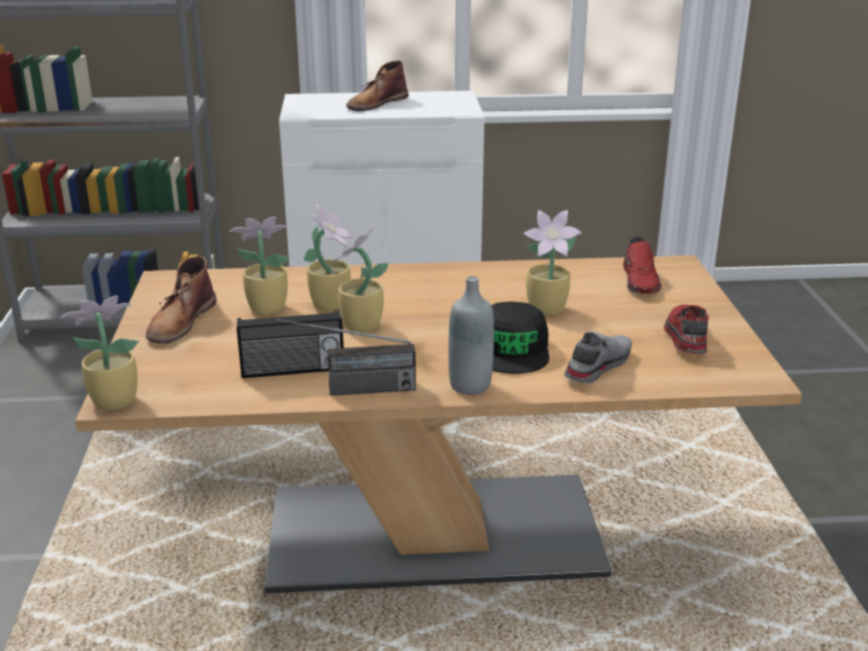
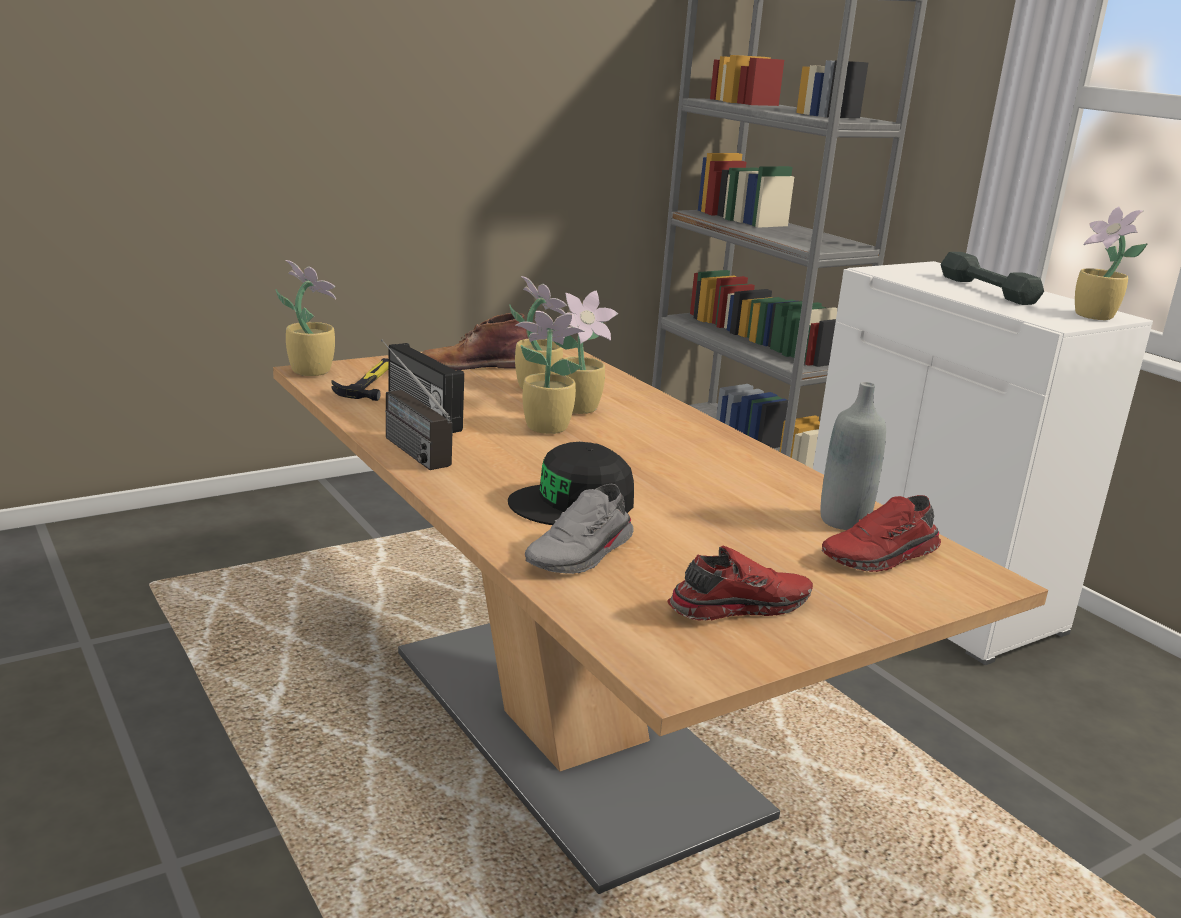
camera: 60 degrees right, 5 degrees down
(178, 377) = (370, 382): none -> hammer
(376, 103) = (988, 290): brown boot -> grey dumbbell
(470, 385) = (464, 493): grey bottle -> grey bottle (844, 521)
(548, 310) = (706, 509): potted plant -> potted plant (1094, 316)
(596, 366) = (582, 554): grey shoe -> grey shoe turned 120 degrees clockwise

